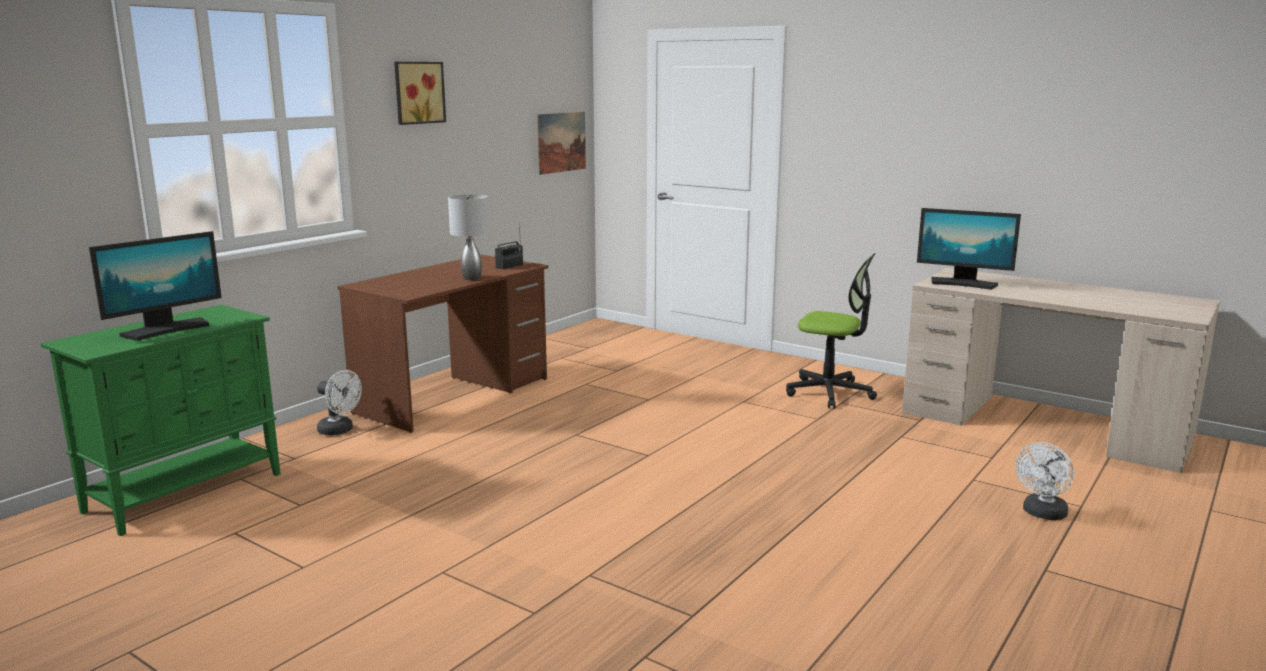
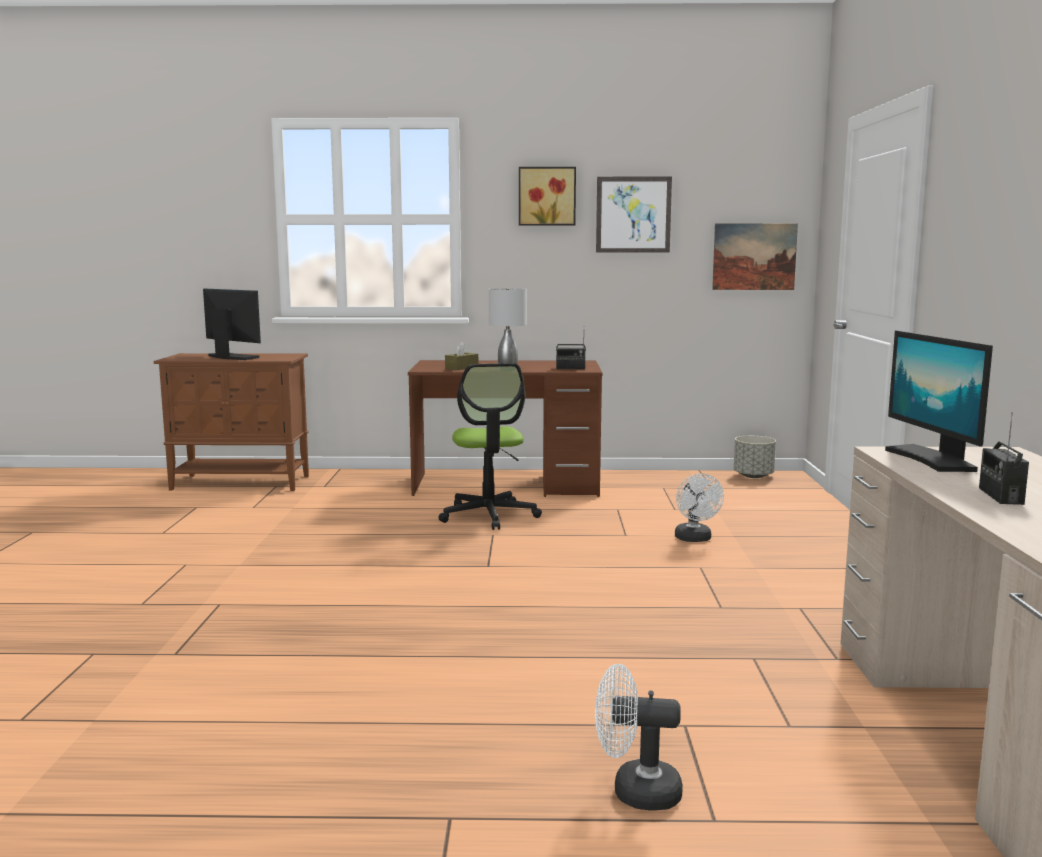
camera: 55 degrees right, 5 degrees down
(166, 329) = (232, 357): monitor -> monitor turned 150 degrees counterclockwise
(186, 492) = (242, 483): green cabinet -> brown cabinet
(340, 431) = (386, 481): white fan -> white fan (695, 539)
(428, 285) = (461, 368): none -> brown tissue box
(483, 109) = (633, 214): none -> picture
(584, 330) = (753, 476): none -> grey planter
(830, 392) = (821, 596): office chair -> office chair (489, 515)
(1051, 295) = (1000, 496): none -> radio

